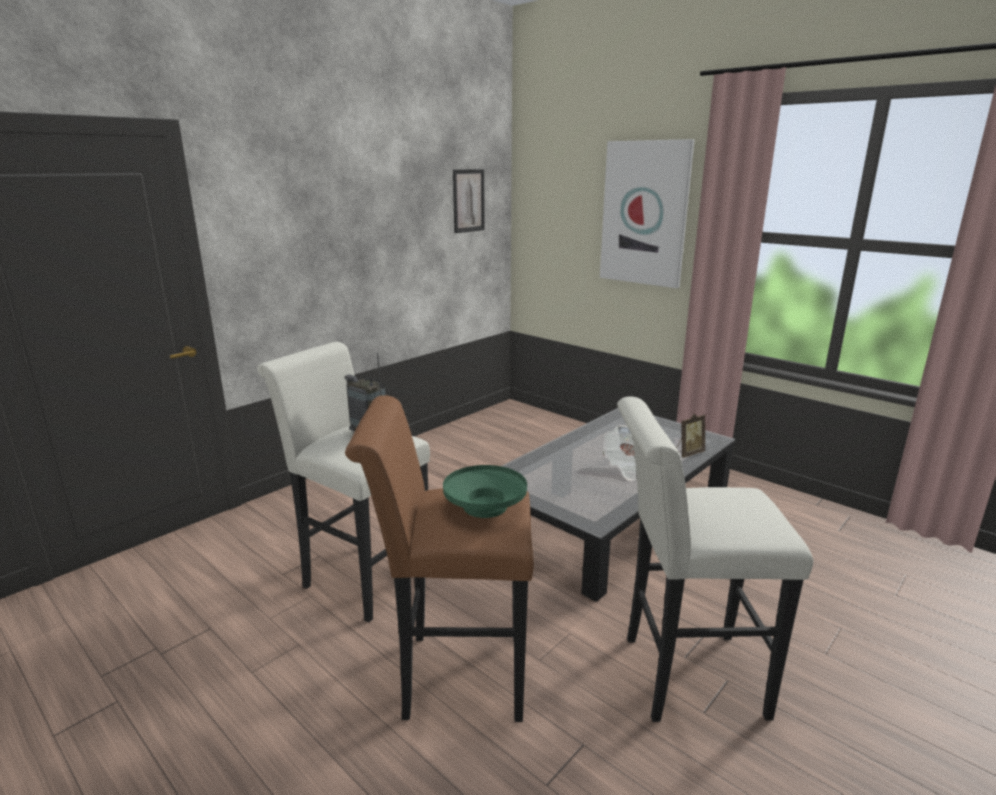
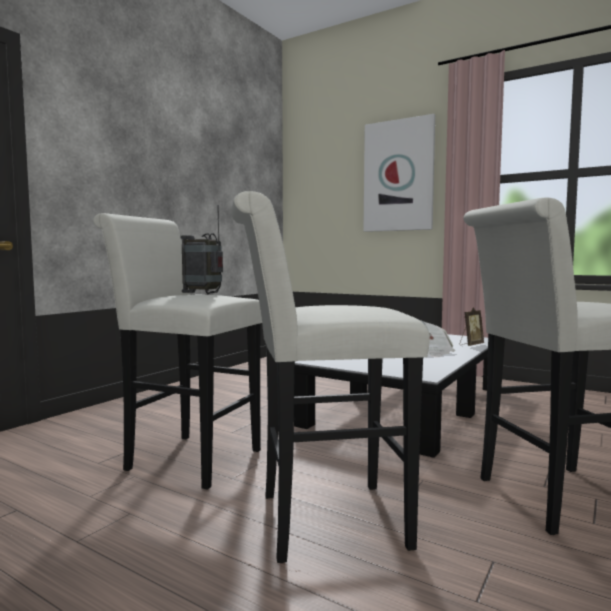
camera: 10 degrees left, 15 degrees down
(453, 675) = (319, 521): brown stool -> white stool
(468, 200) = (252, 174): picture -> none
(485, 506) = (357, 305): green bowl -> none

